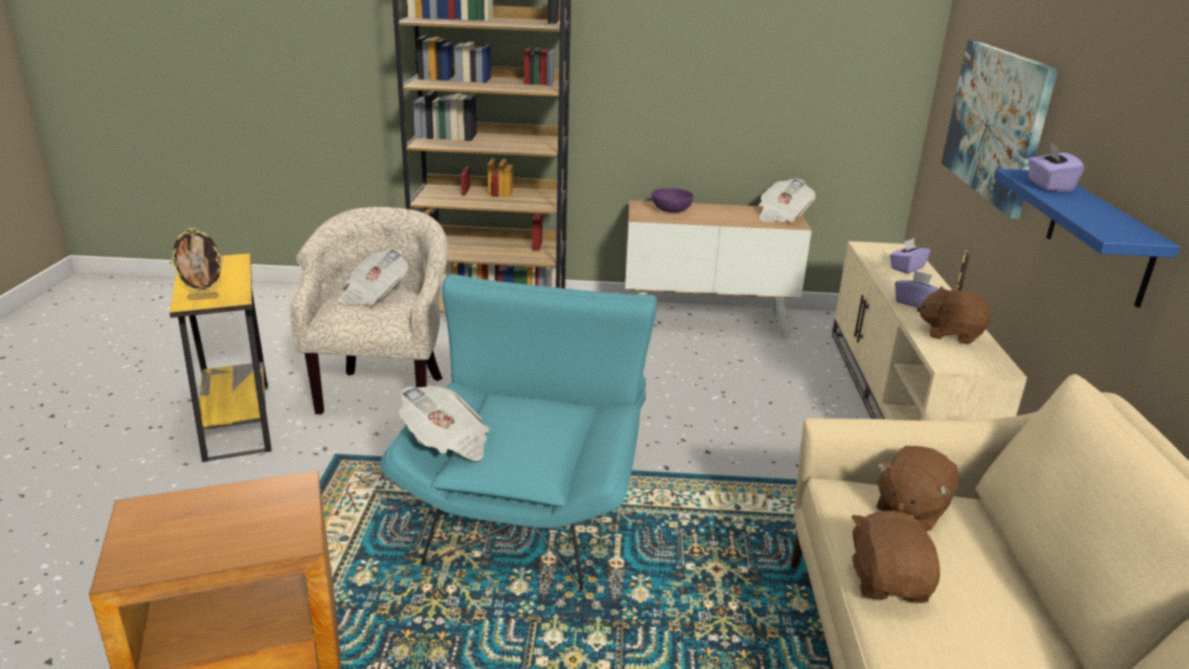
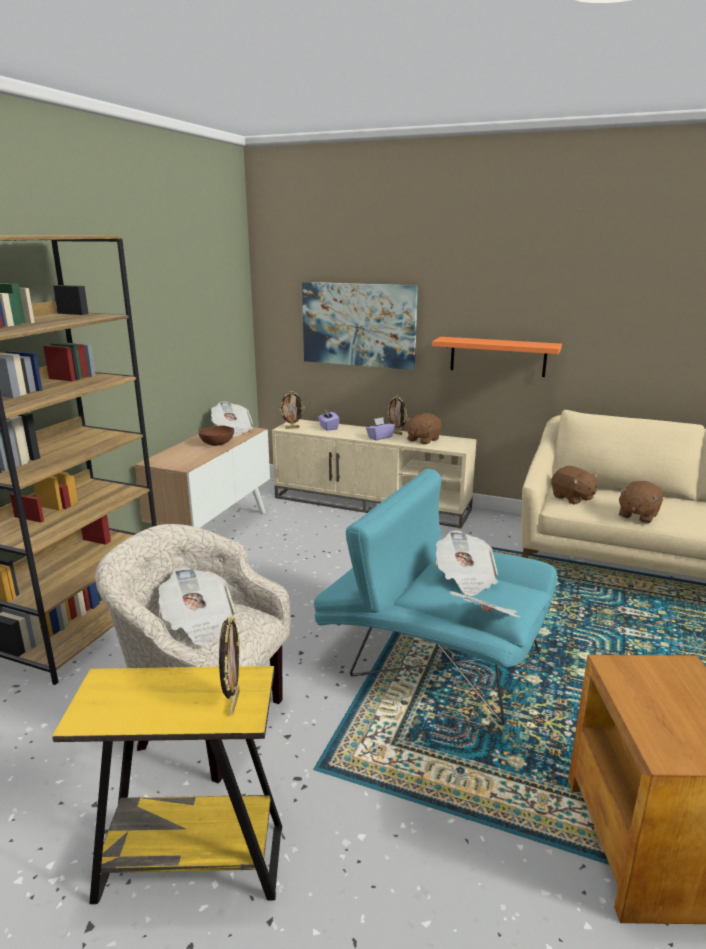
camera: 70 degrees left, 5 degrees down
(543, 423) = (465, 578): none -> newspaper
(671, 210) = (180, 455): purple bowl -> none
(726, 217) = (217, 443): none -> brown bowl
(872, 249) = (292, 428): none -> picture frame
(889, 583) = (637, 515): brown plush toy -> brown plush toy turned 75 degrees counterclockwise
(1048, 186) = (469, 340): purple tissue box -> none
(1099, 236) = (497, 356): blue shelf -> orange shelf

